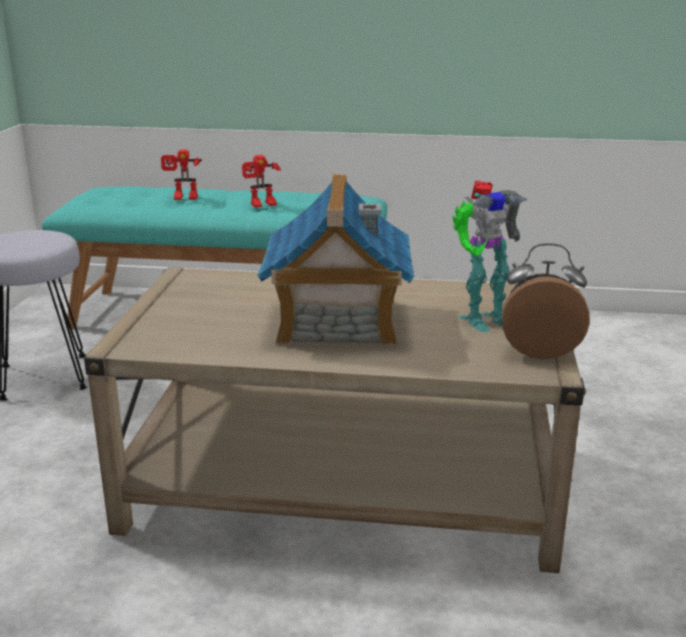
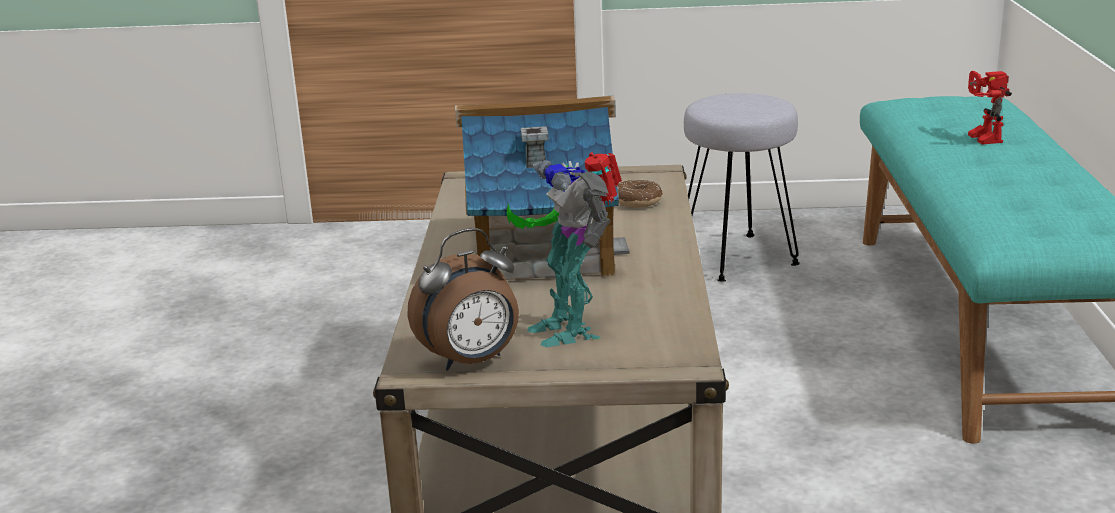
camera: 85 degrees right, 0 degrees up
(244, 285) = (637, 201): none -> donut
(262, 205) = (994, 180): toy robot -> none
(539, 350) = (471, 361): alarm clock -> alarm clock turned 60 degrees clockwise

